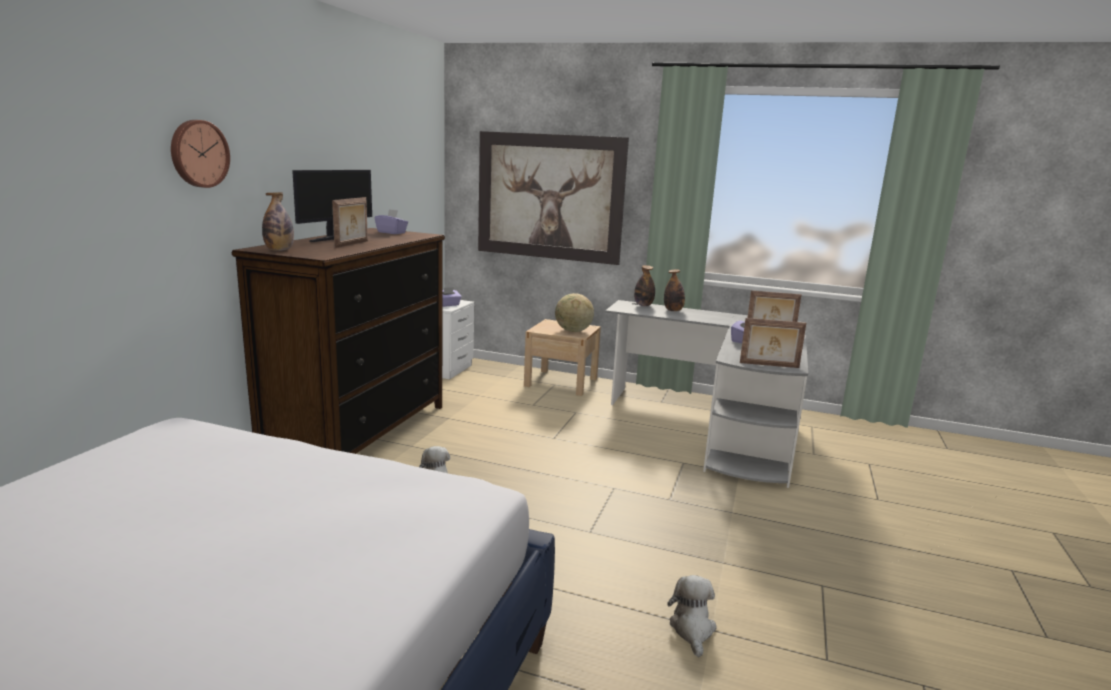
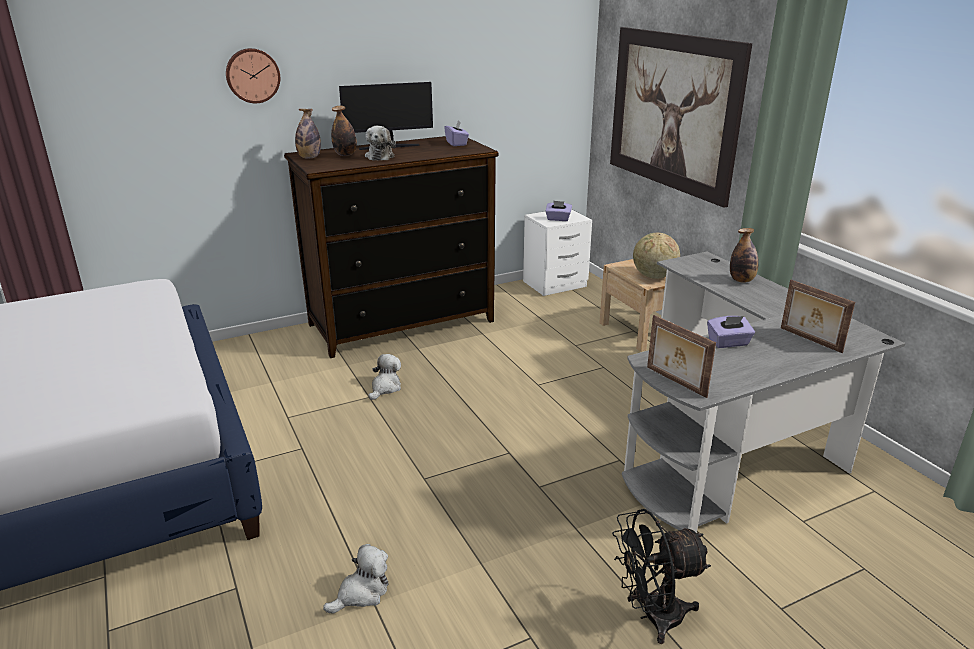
camera: 45 degrees right, 10 degrees up
(352, 244) = (380, 156): picture frame -> plush toy
(643, 305) = (718, 265): bottle -> bottle (345, 155)
(845, 536) = (652, 616): none -> black fan

